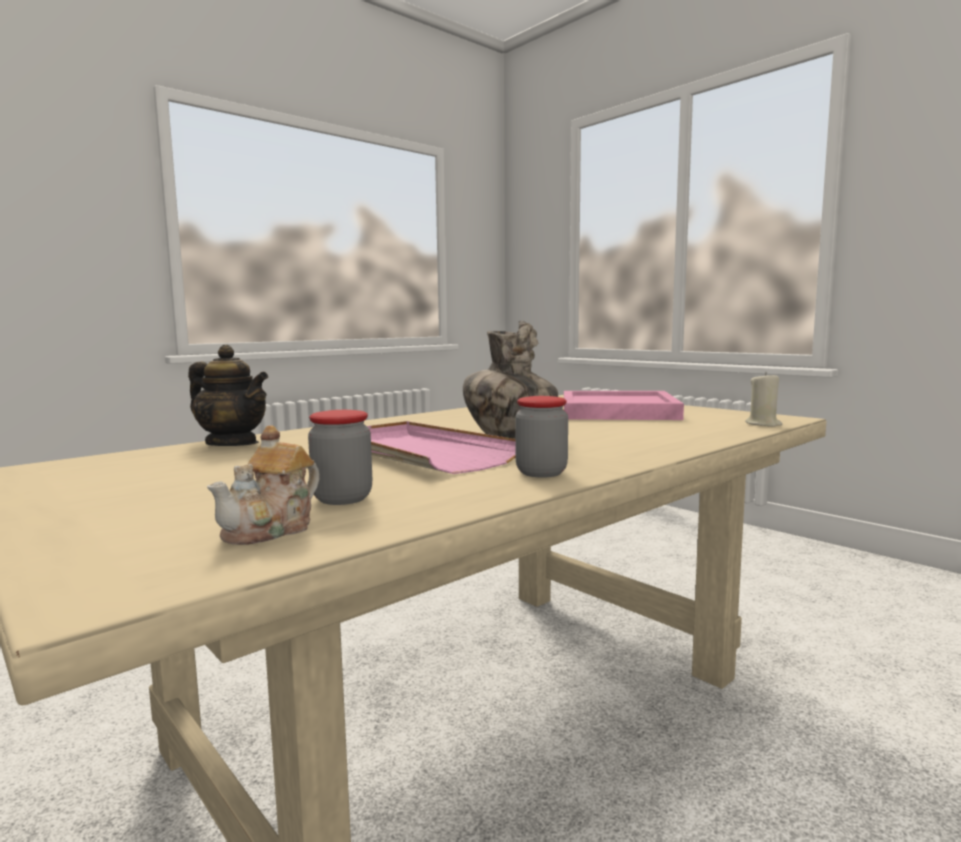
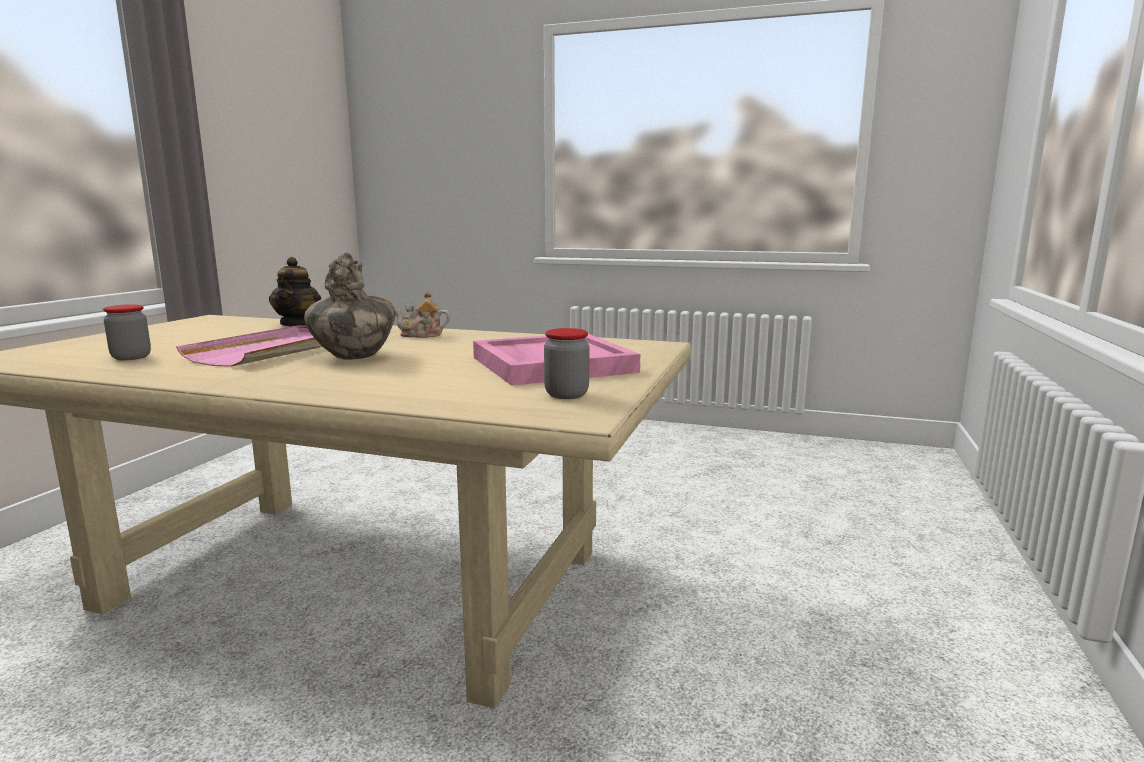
camera: 60 degrees right, 5 degrees up
(272, 529) = (66, 359): teapot -> teapot (422, 335)
(541, 472) = (203, 375): jar -> jar (566, 394)
(763, 424) = (510, 411): beige candle -> none

